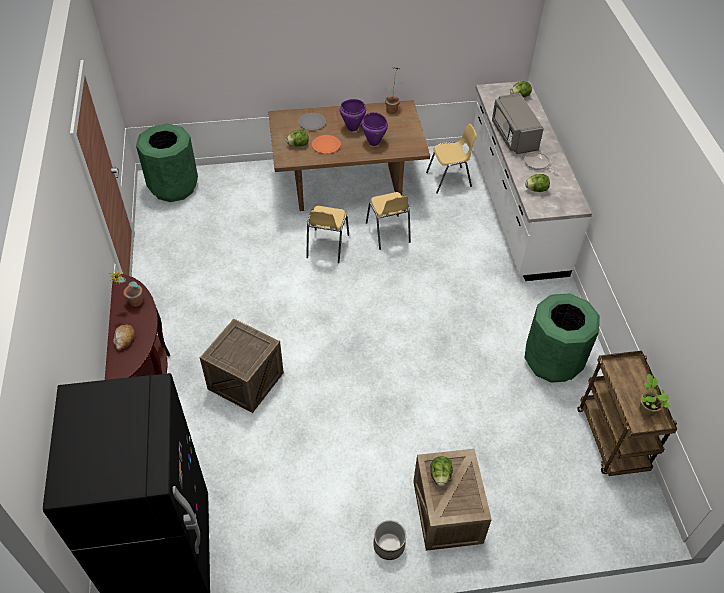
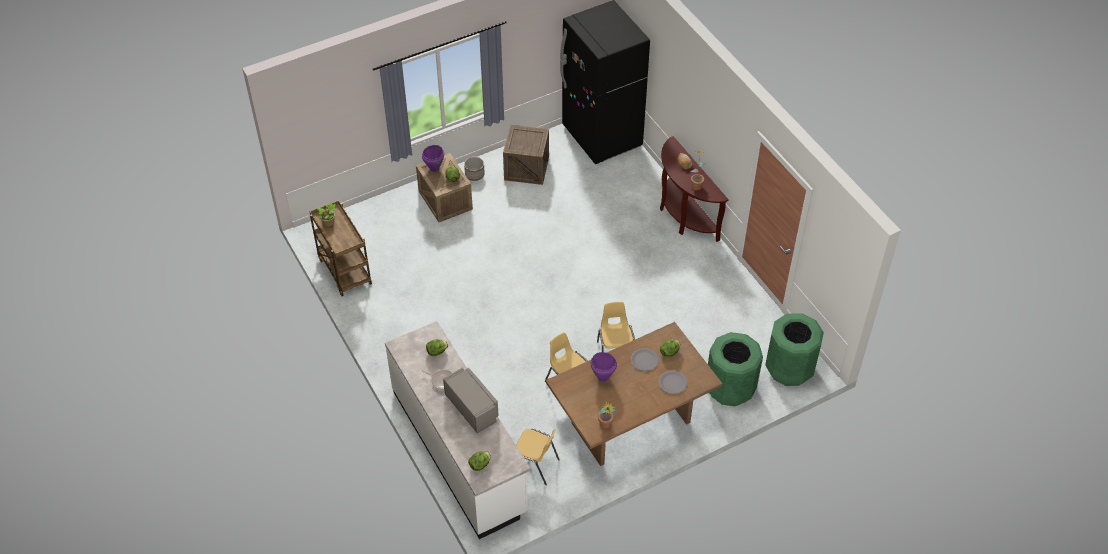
camera: 160 degrees right, 0 degrees up
(245, 381) = (614, 233): crate -> crate (526, 168)
(326, 145) = (644, 360): orange plate -> grey plate
(352, 128) = (631, 388): purple cooking pot -> purple cooking pot (434, 168)
(449, 180) = (535, 466): yellow chair -> yellow chair turned 120 degrees counterclockwise
(552, 361) = (395, 313): green trash can -> green trash can (729, 388)

